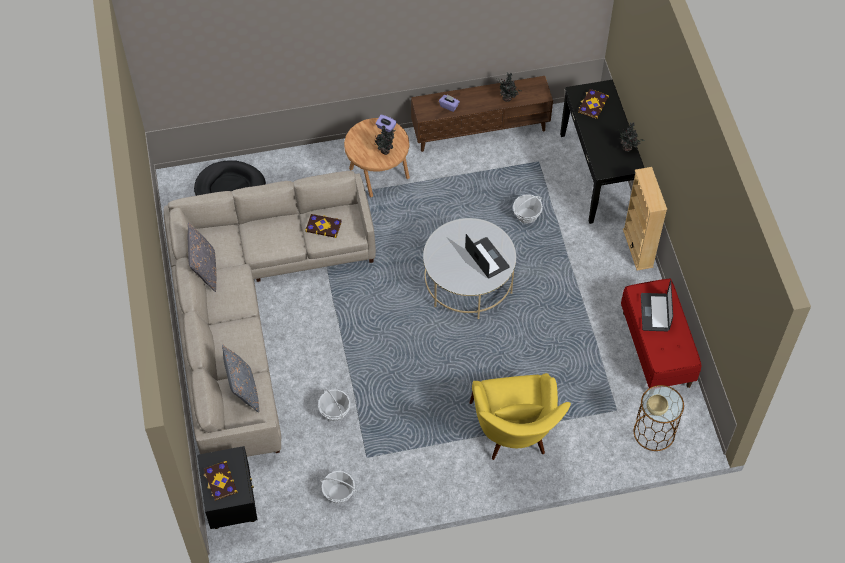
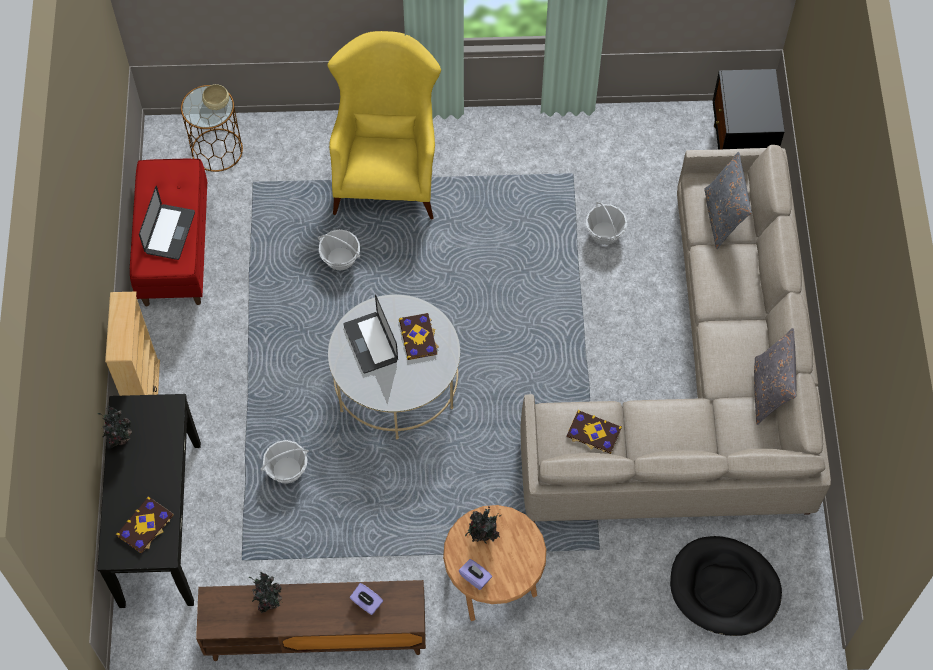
camera: 170 degrees left, 5 degrees up
(220, 481) = (757, 98): book -> book (418, 337)
(339, 493) = (611, 138): basket -> basket (340, 259)

